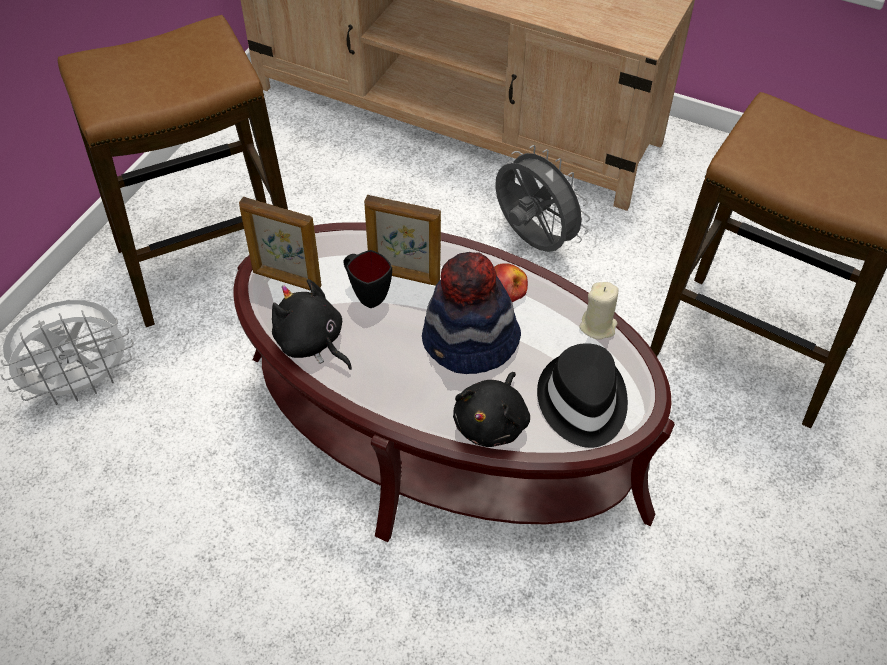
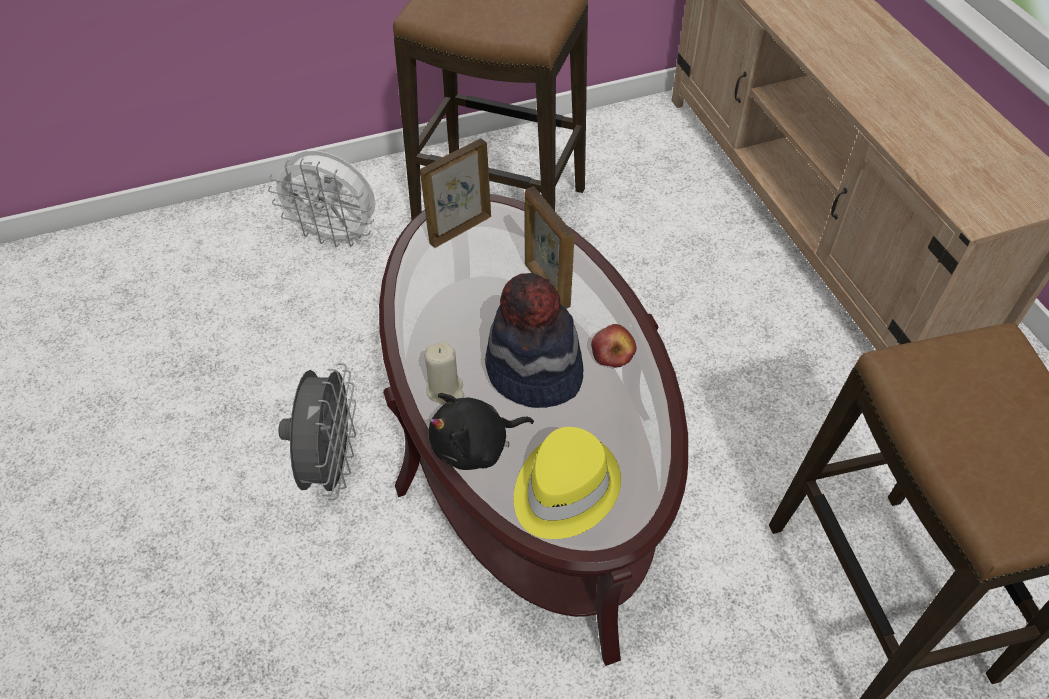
camera: 45 degrees right, 0 degrees up
(286, 280) = (459, 229): picture frame -> picture frame turned 75 degrees clockwise
(312, 343) = (422, 286): black plush toy -> none
(366, 294) = (502, 279): black mug -> none
(532, 241) = (767, 358): grey fan -> grey fan (332, 464)
(582, 402) = (563, 489): black hat -> yellow hat
(598, 326) = (654, 439): beige candle -> beige candle (445, 389)

